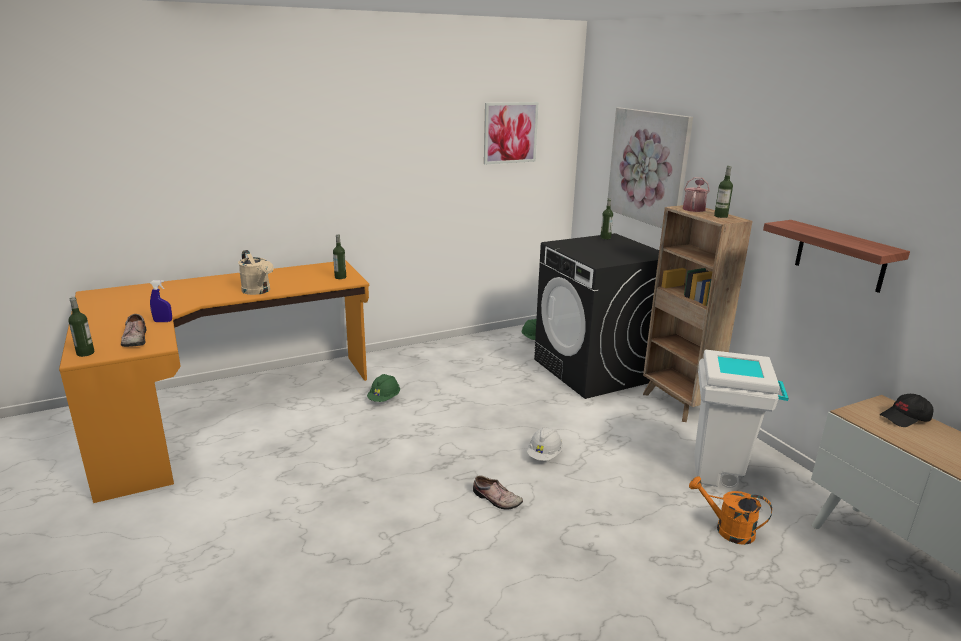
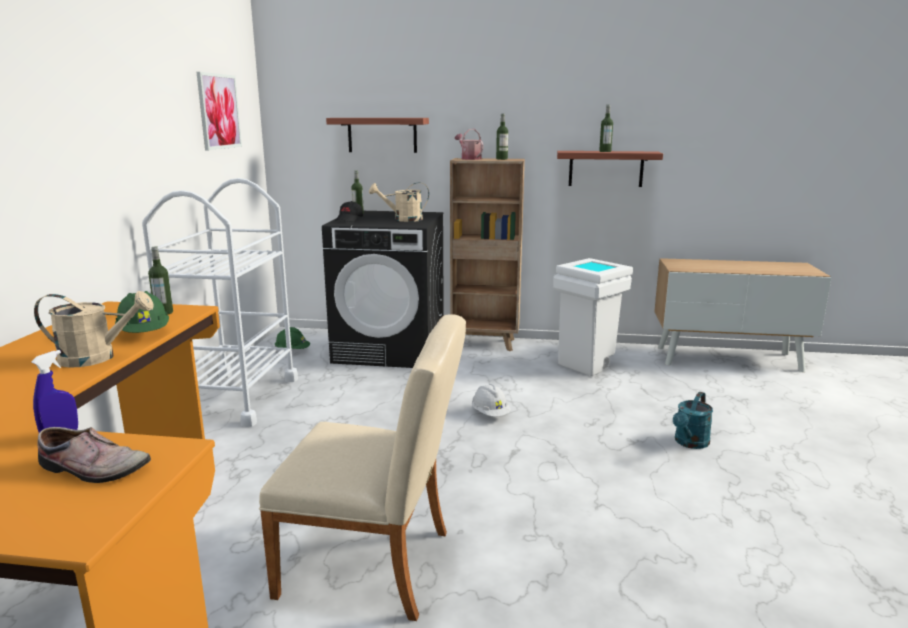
camera: 55 degrees left, 5 degrees down
(85, 353) = (63, 525): bottle -> bottle (605, 151)
(306, 484) = (377, 565): none -> beige chair
(384, 399) = (269, 458): green hard hat -> green hard hat (144, 333)
(442, 354) = (236, 398): none -> white cart
(496, 499) = (531, 458): shoe -> none
(611, 254) = (403, 219): none -> beige watering can
(631, 587) = (689, 443): none -> turquoise watering can
(648, 167) = (382, 135): picture -> shelf
(727, 529) = (650, 388): orange watering can -> none
(905, 418) = (693, 262): black cap -> black cap (349, 219)

